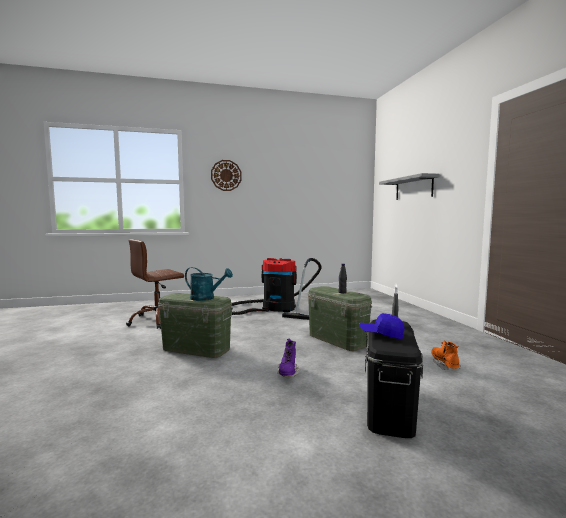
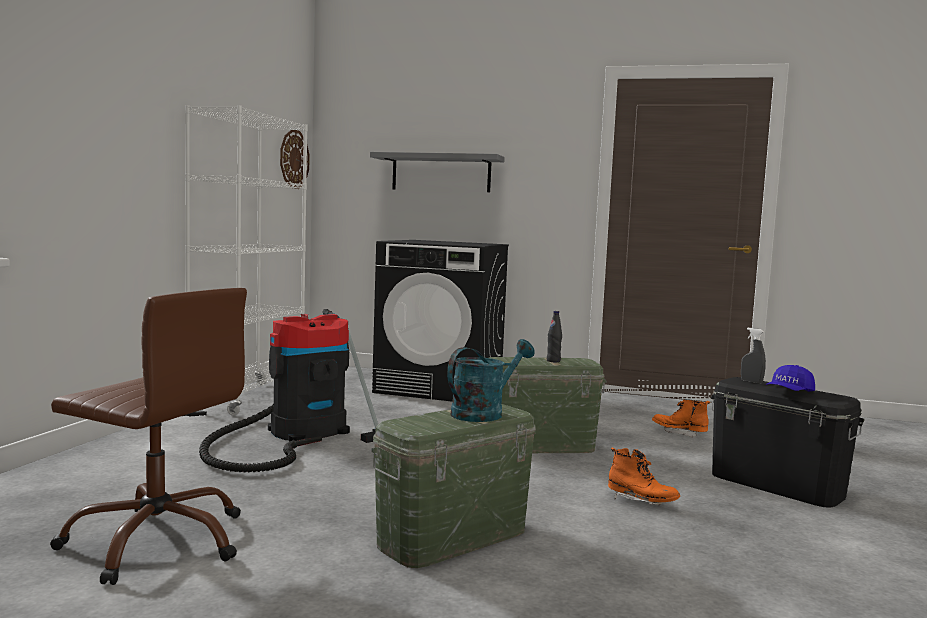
camera: 60 degrees left, 0 degrees up
(158, 320) = (157, 541): brown office chair -> brown office chair turned 60 degrees counterclockwise
(226, 175) = (89, 87): wall clock -> wall clock (294, 159)
(288, 373) = (641, 502): purple boot -> orange boot
(302, 295) = (248, 398): none -> white bookcase
(388, 308) = (440, 388): none -> black washing machine

